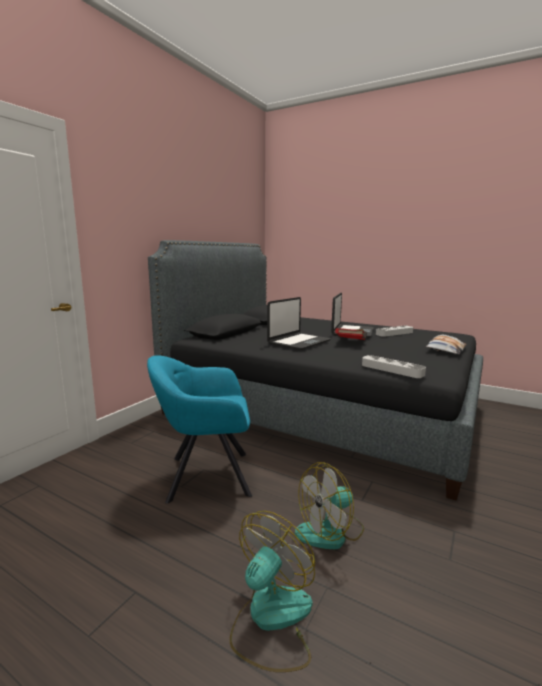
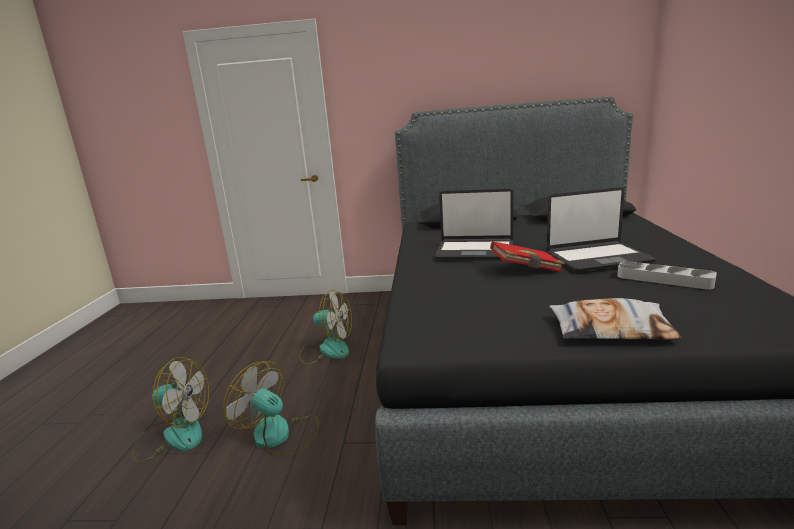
camera: 65 degrees right, 5 degrees up
(205, 476) = (326, 349): turquoise armchair -> fan
(392, 370) = (411, 311): grey tray -> none

